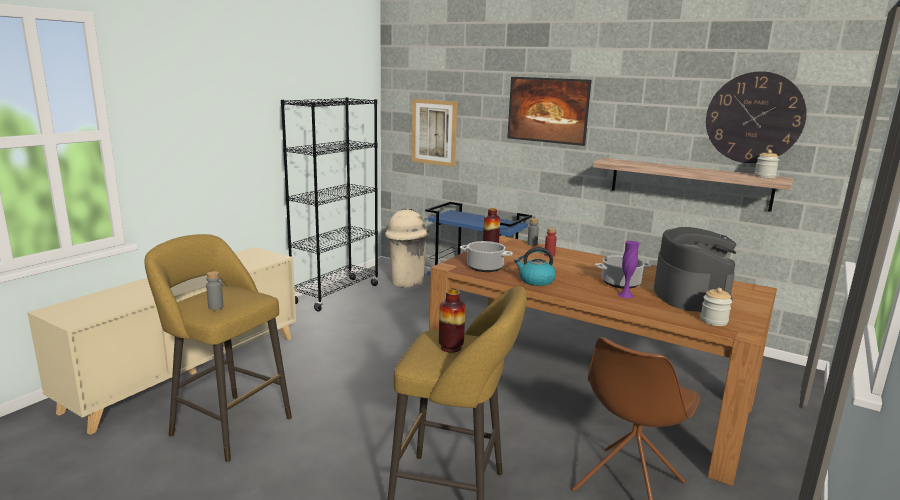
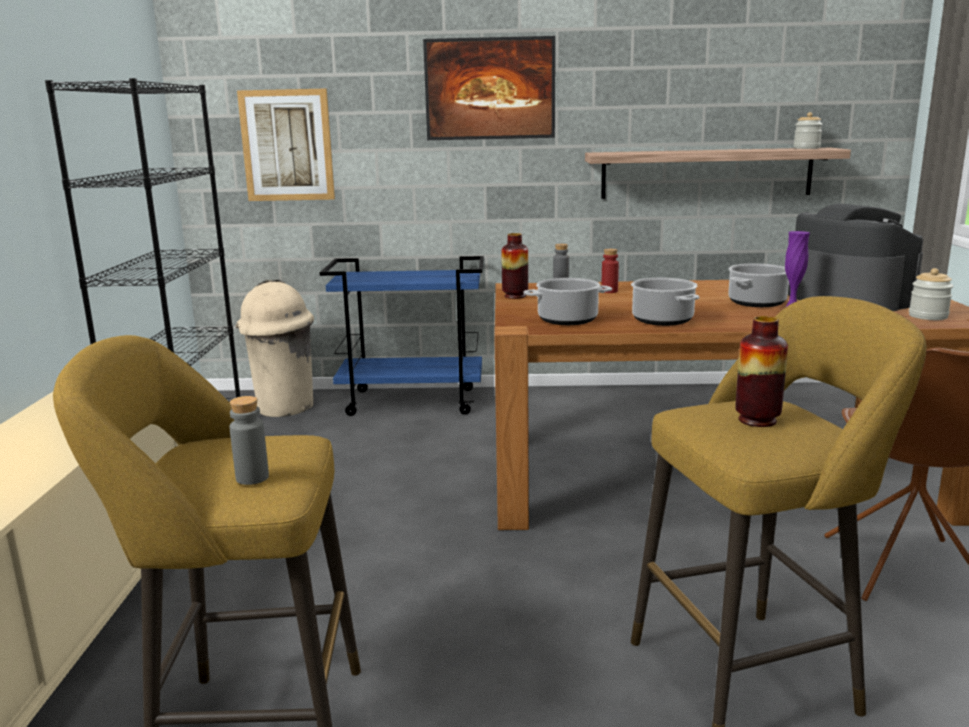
camera: 30 degrees left, 0 degrees up
(535, 281) = (663, 320): kettle -> cooking pot
(754, 118) = (780, 73): wall clock -> none

